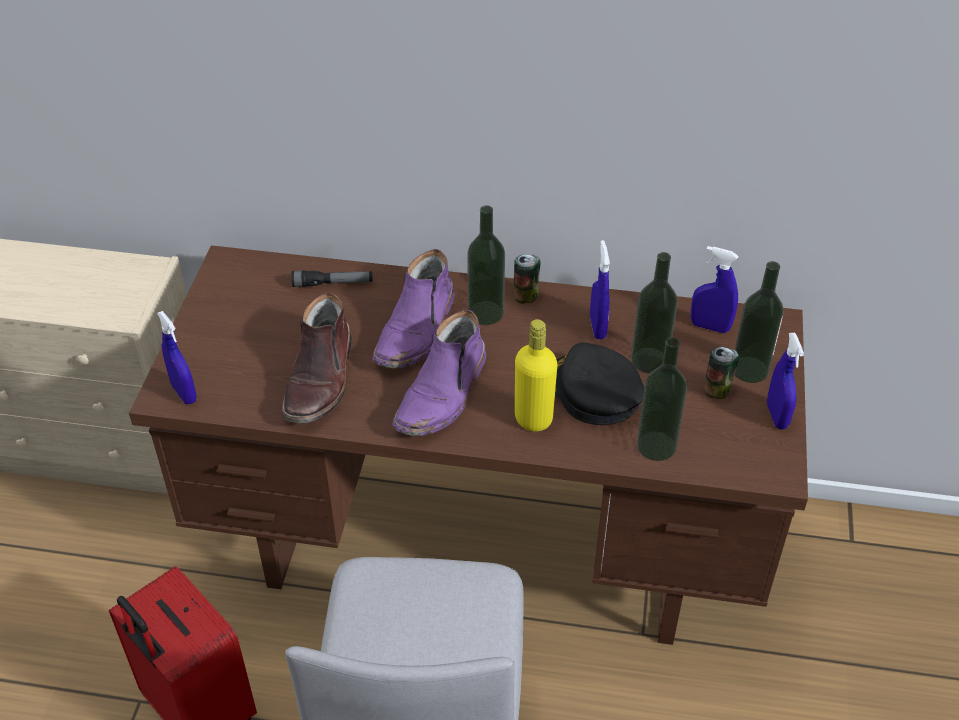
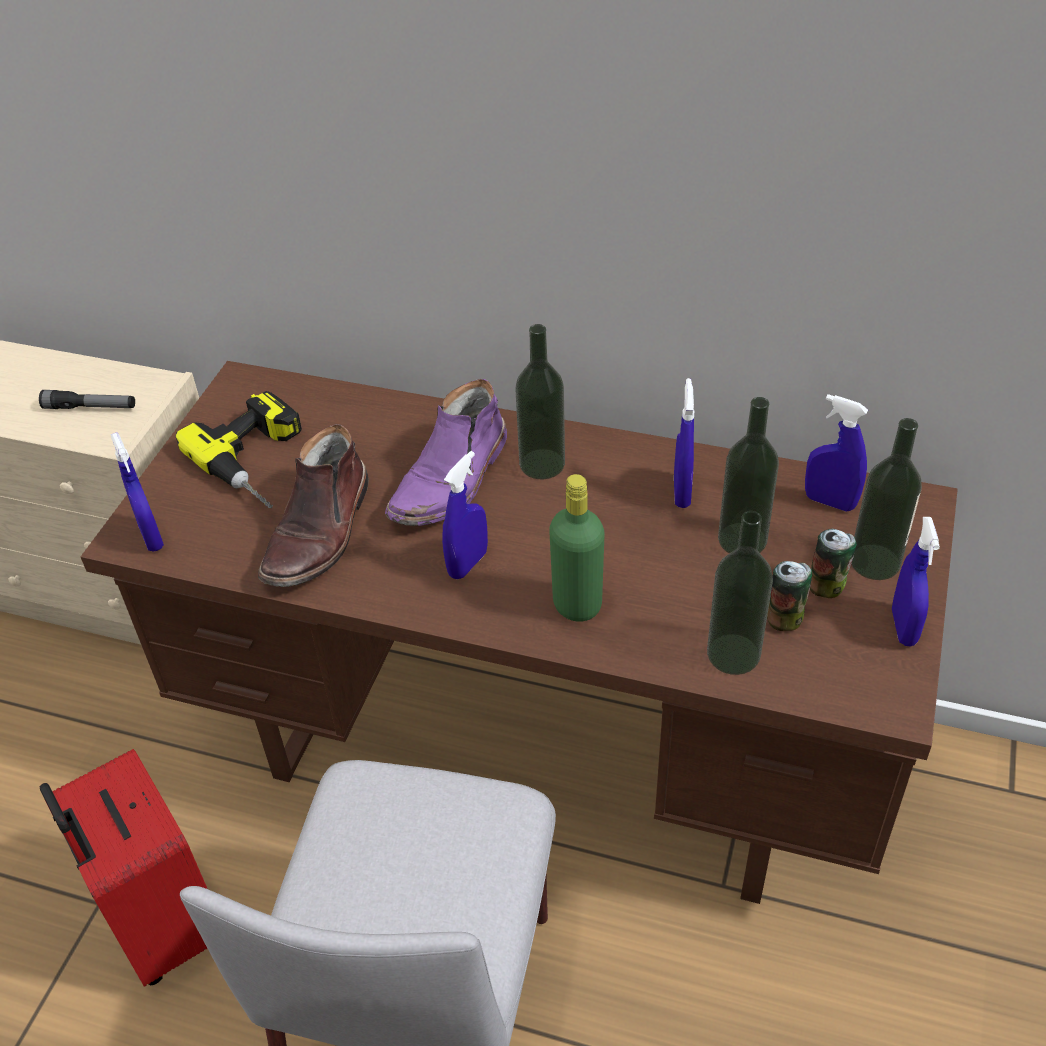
camera: 10 degrees right, 0 degrees up
(260, 326) = (262, 461): none -> power drill
(333, 283) = (361, 415): flashlight -> flashlight (90, 407)
(443, 394) = (468, 564): purple boot -> blue spray bottle
(526, 296) = (597, 446): can -> can (785, 618)
(533, 419) = (577, 604): yellow bottle -> green bottle
(593, 391) = (661, 574): black cap -> none

